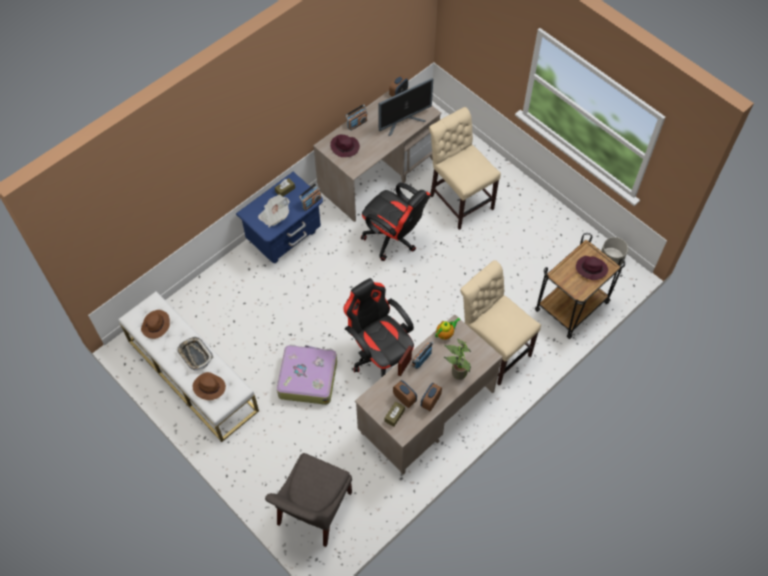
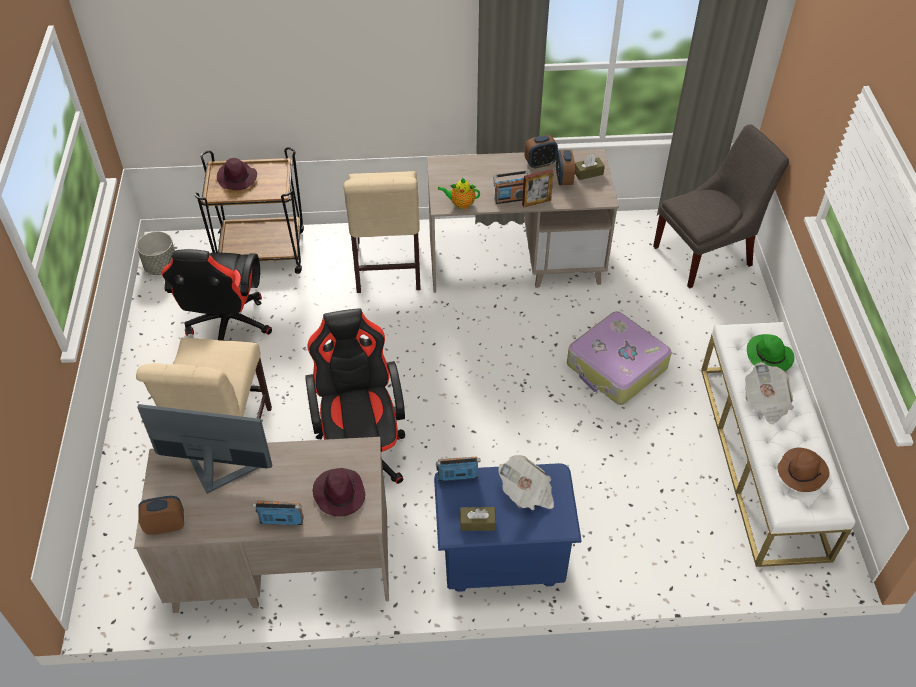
camera: 140 degrees left, 10 degrees down
(195, 355) = (766, 402): tray -> newspaper
(209, 387) = (769, 356): brown hat -> green hat
(380, 356) = (512, 337): black office chair -> black office chair (227, 329)
(456, 373) = (488, 169): potted plant -> none

